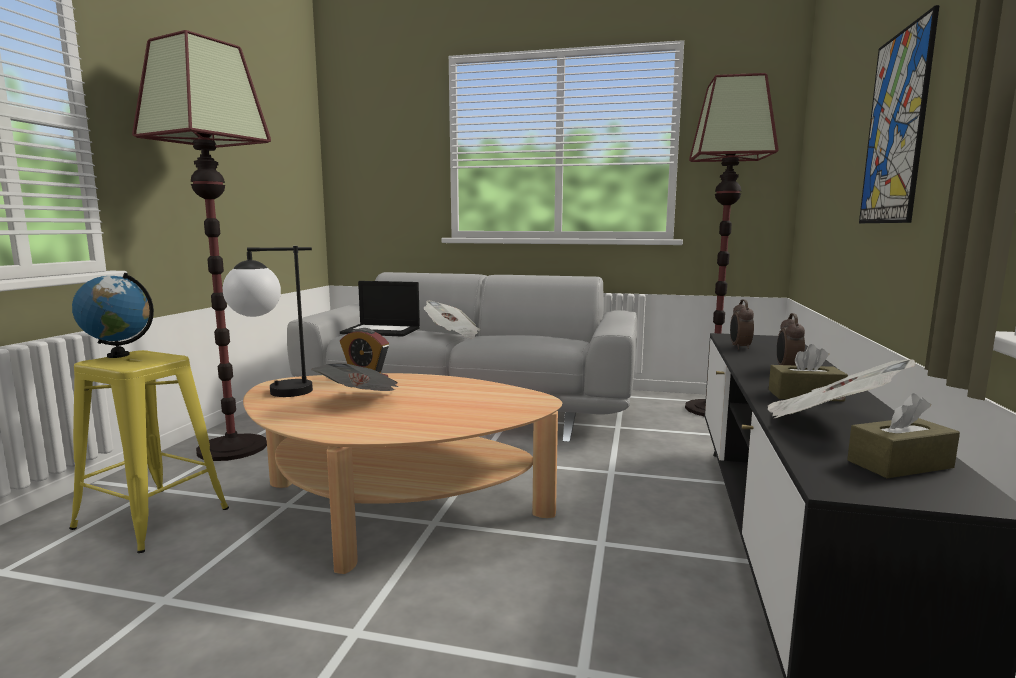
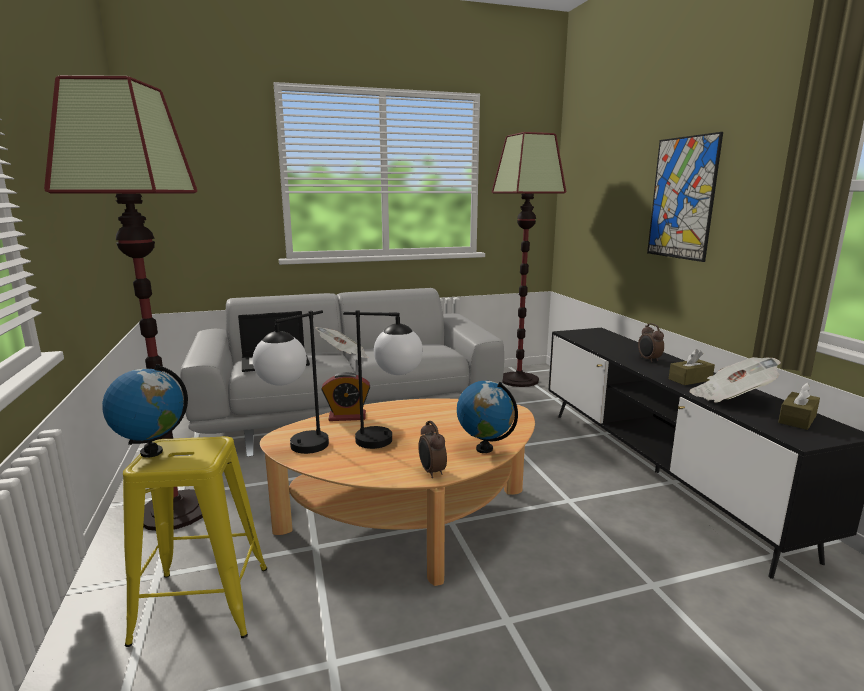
camera: 30 degrees left, 5 degrees up
(361, 401) = (389, 440): newspaper -> table lamp
(435, 425) = (484, 448): none -> globe
(739, 347) = (592, 343): alarm clock -> alarm clock (431, 472)

